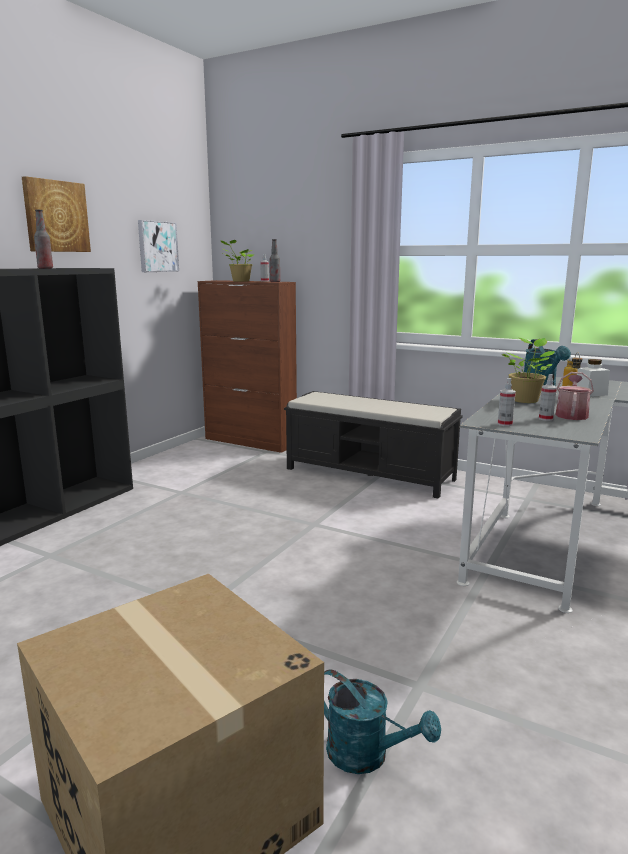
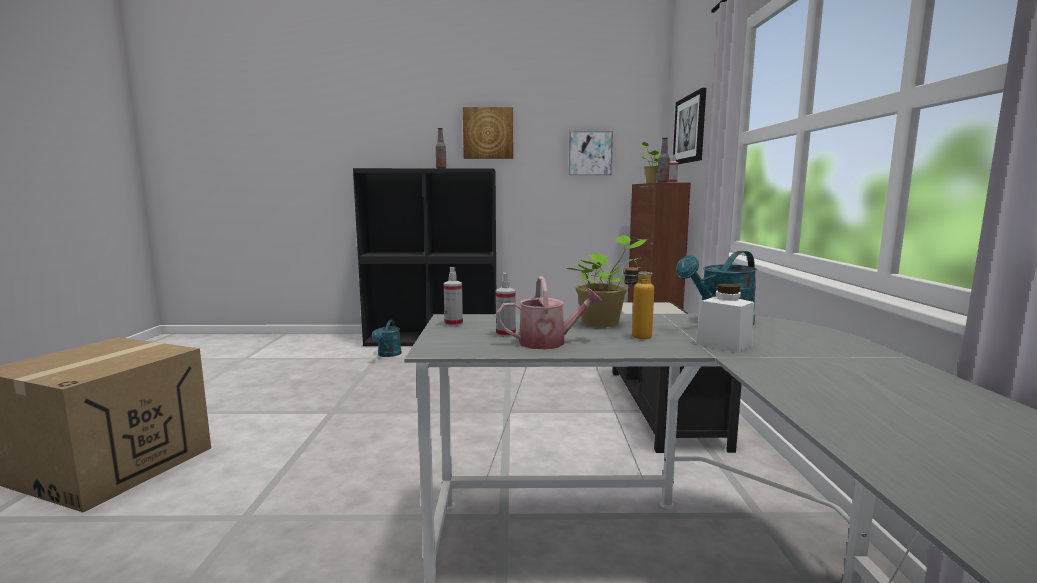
camera: 60 degrees right, 5 degrees down
(274, 230) = (690, 129): none -> picture
(367, 756) = (150, 513): turquoise watering can -> turquoise watering can (388, 355)

